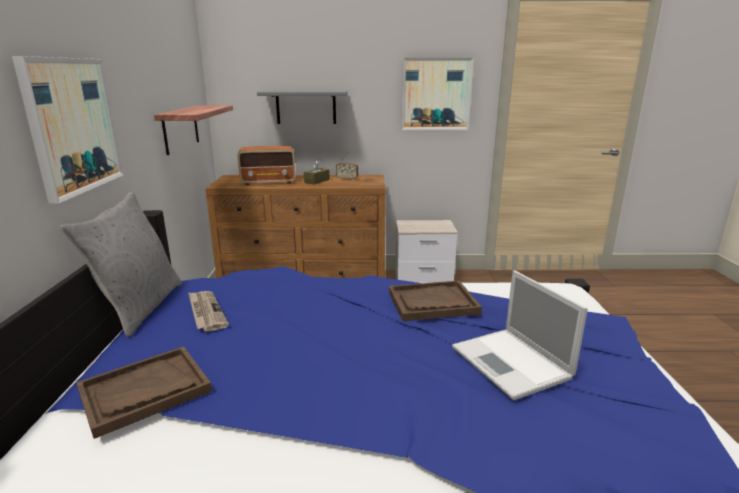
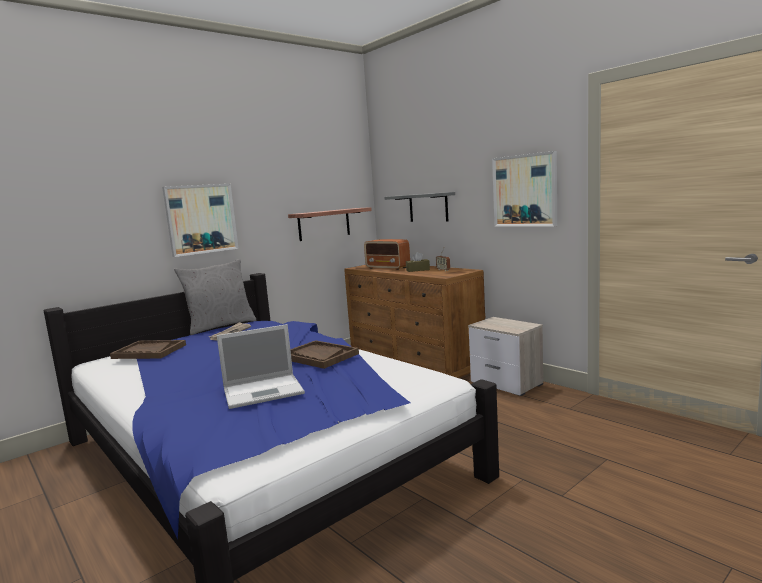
camera: 50 degrees right, 10 degrees down
(512, 363) = (265, 391): laptop -> laptop turned 135 degrees counterclockwise

